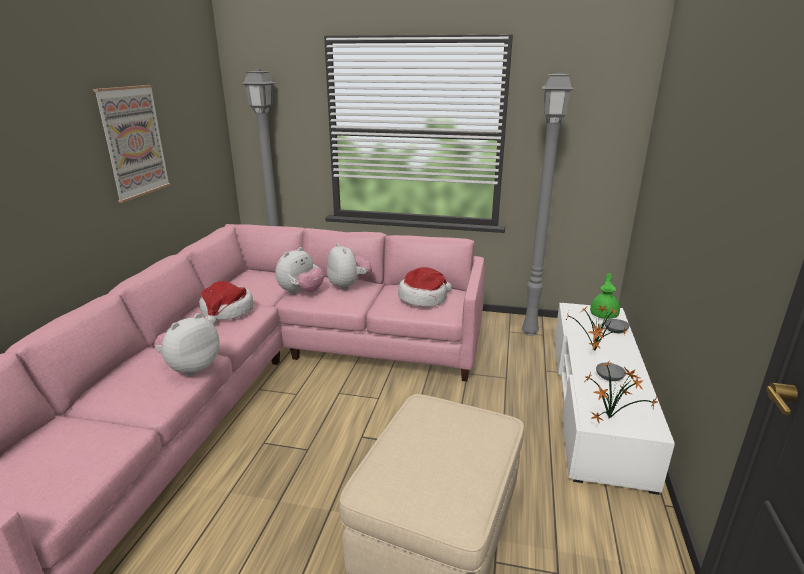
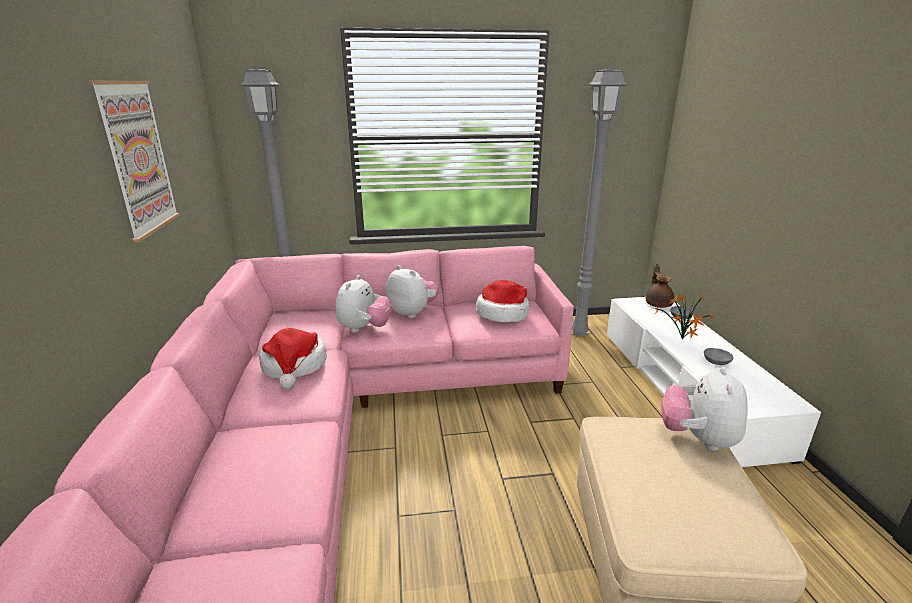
camera: 20 degrees left, 0 degrees up
(191, 368) = (306, 446): plush toy -> plush toy (698, 439)
(604, 314) = (658, 304): green teapot -> brown teapot
(610, 418) = (754, 401): potted plant -> none

